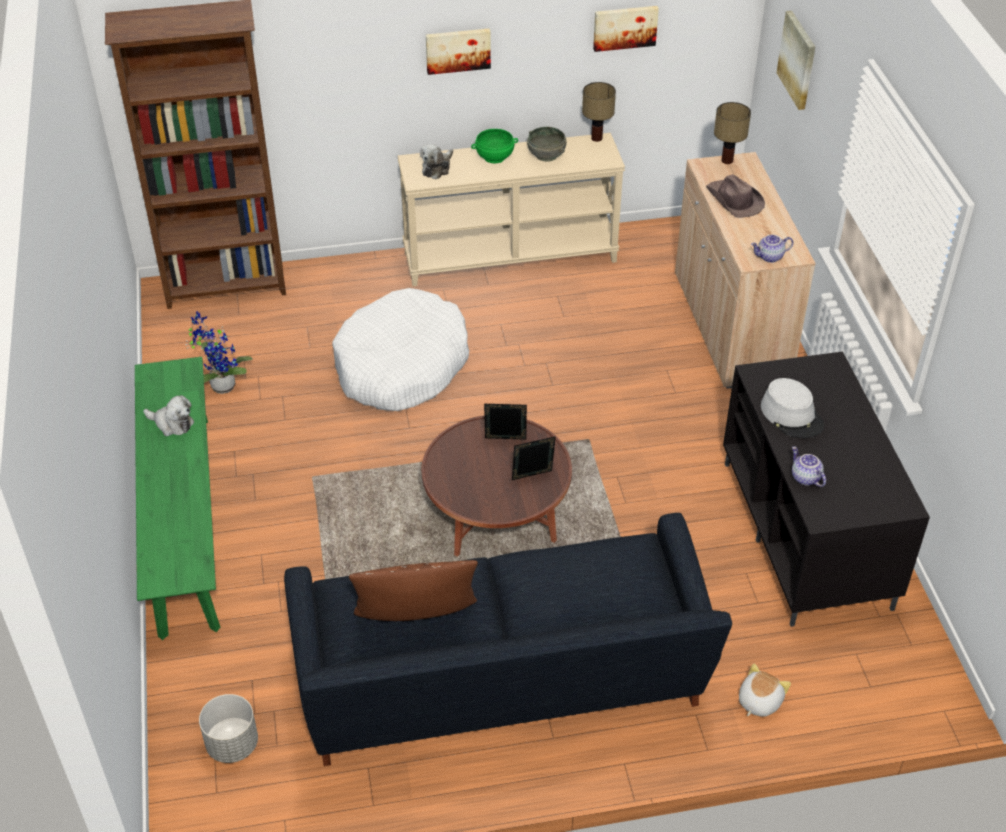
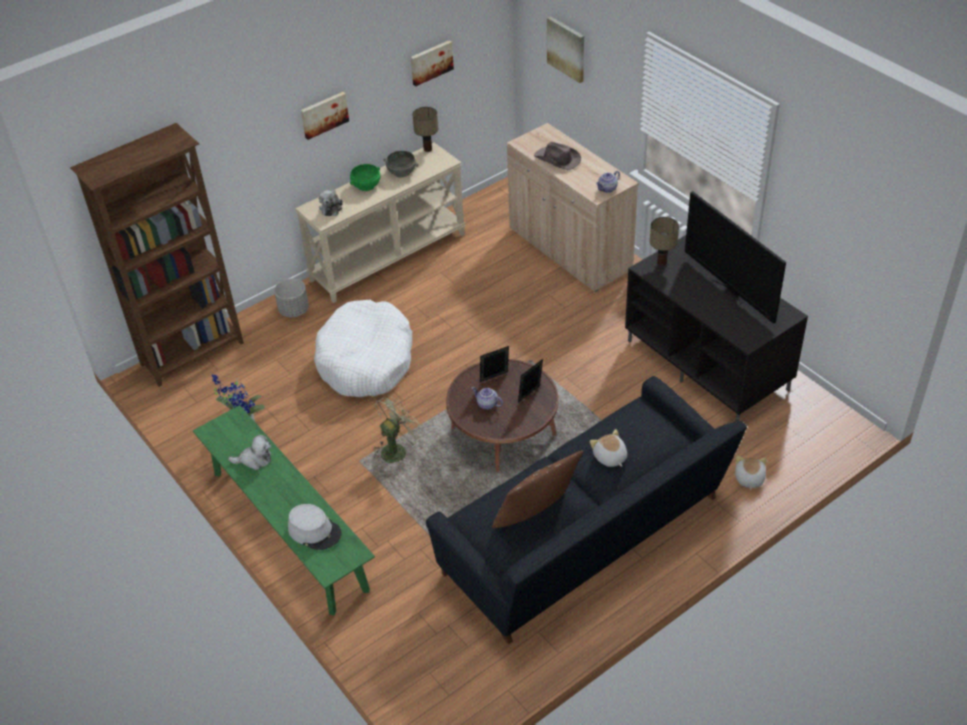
camera: 25 degrees left, 0 degrees up
(233, 744) = (436, 659): grey planter -> grey planter (294, 310)
(362, 481) = (397, 449): none -> green fan
(555, 591) = (609, 457): none -> plush toy
(726, 160) = (533, 134): table lamp -> table lamp (661, 262)
(792, 415) = (685, 286): grey hat -> grey hat (314, 531)
(804, 478) = (720, 321): teapot -> teapot (487, 404)
(847, 443) = (730, 290): none -> television

